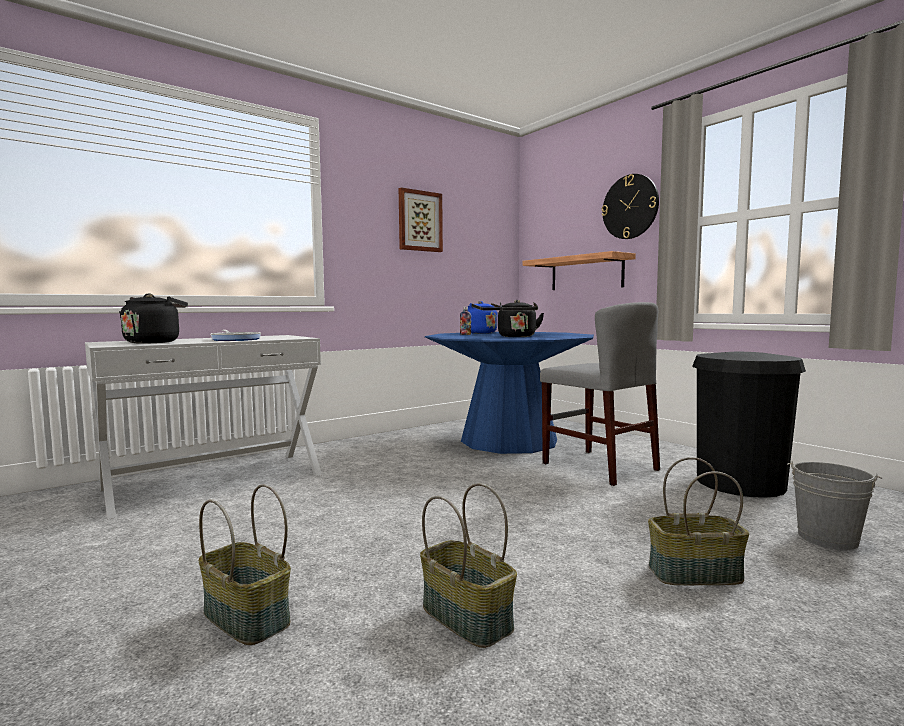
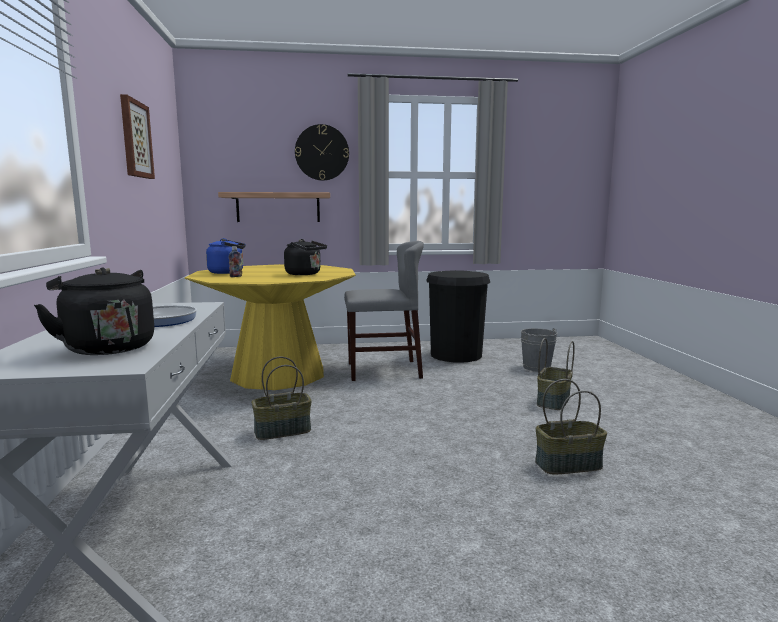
camera: 60 degrees left, 5 degrees up
(244, 618) = (528, 542): basket -> basket (282, 431)
(509, 440) = (278, 374): blue dining table -> yellow dining table

